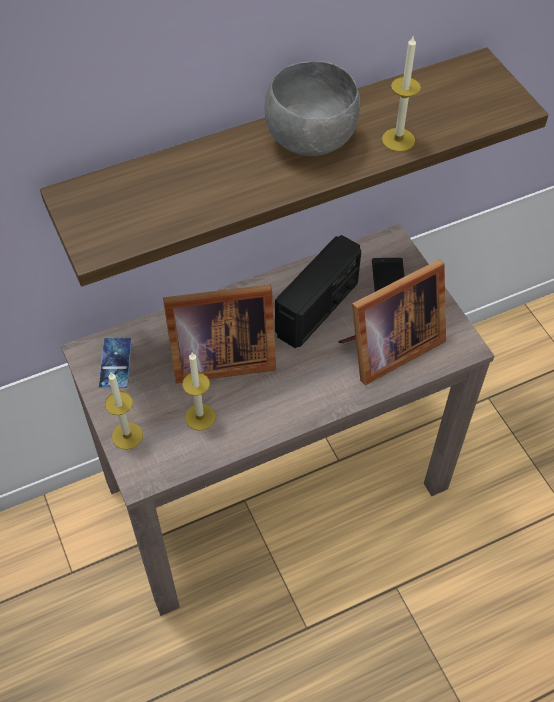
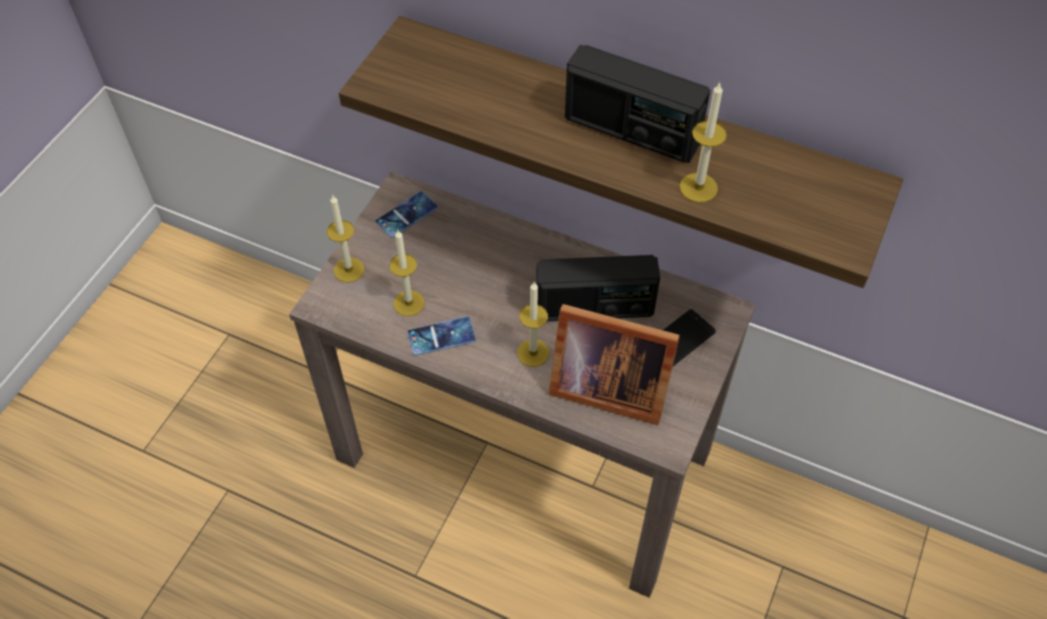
camera: 50 degrees right, 0 degrees up
(218, 357) = (476, 274): picture frame -> none
(251, 416) = (441, 336): none -> phone
(311, 139) = (631, 131): grey bowl -> radio
(320, 370) = (533, 353): none -> candle

